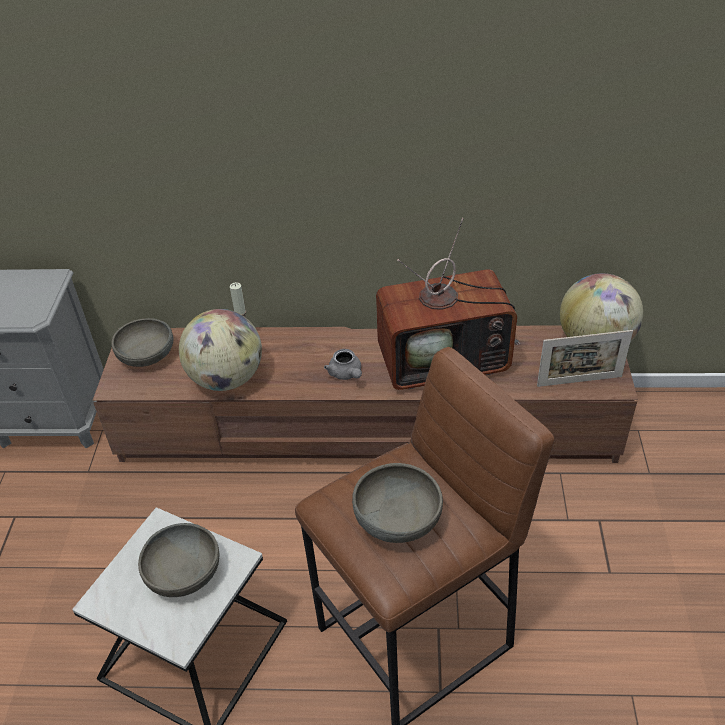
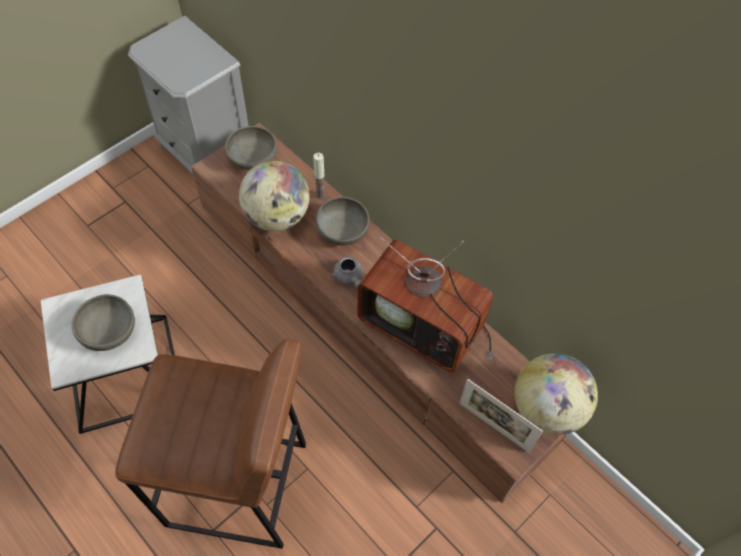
camera: 40 degrees right, 15 degrees up
(346, 374) = (349, 278): grey teapot -> grey teapot turned 45 degrees counterclockwise
(397, 518) = (183, 421): grey bowl -> grey bowl (342, 230)

